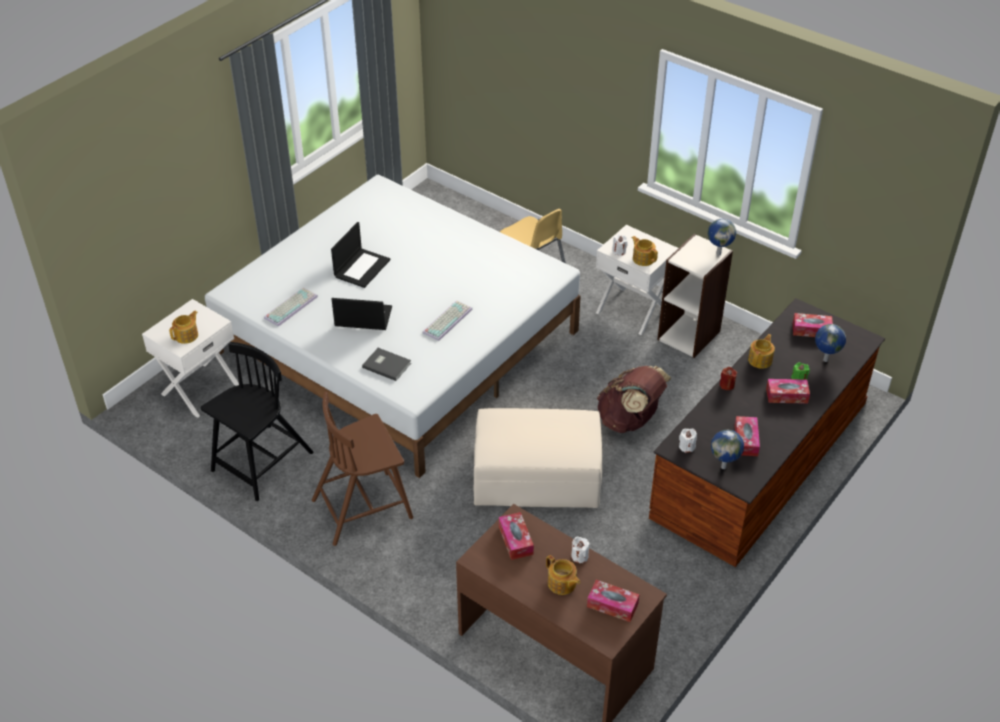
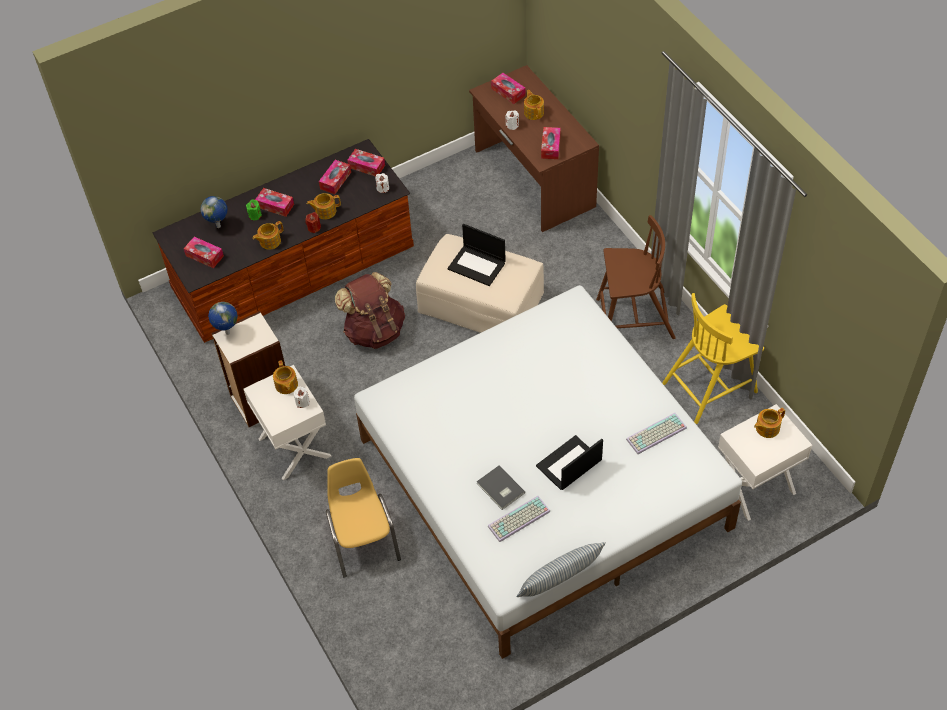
camera: 155 degrees left, 10 degrees up
(261, 463) = (711, 386): black chair -> yellow chair
(339, 200) = (560, 579): none -> pillow
(362, 317) = (589, 399): laptop -> laptop (477, 265)
(386, 364) = (585, 339): grey book -> grey book (500, 489)
(447, 320) = (511, 371): keyboard -> keyboard (519, 520)
(724, 466) = (366, 166): globe -> tissue box
(729, 404) = (325, 211): none -> teapot

